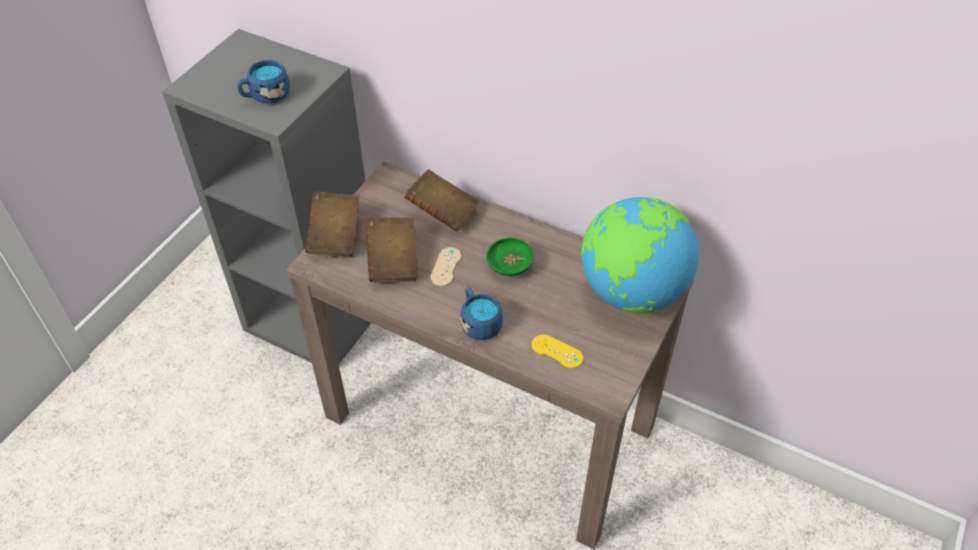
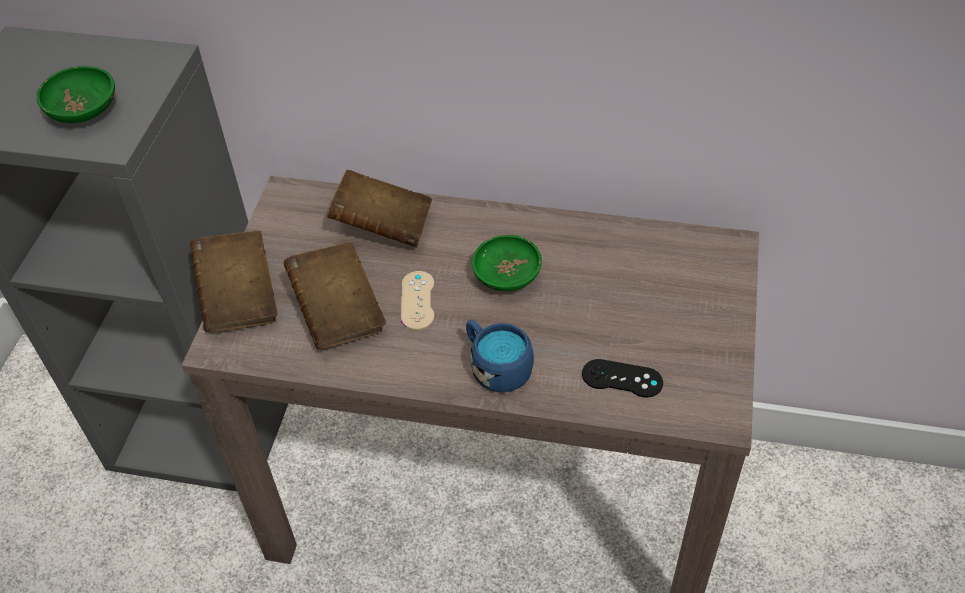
camera: 15 degrees left, 0 degrees up
(265, 96) = (84, 111): blue mug -> green bowl
(557, 351) = (622, 378): yellow game controller -> black game controller
(631, 292) = (686, 270): globe -> none

